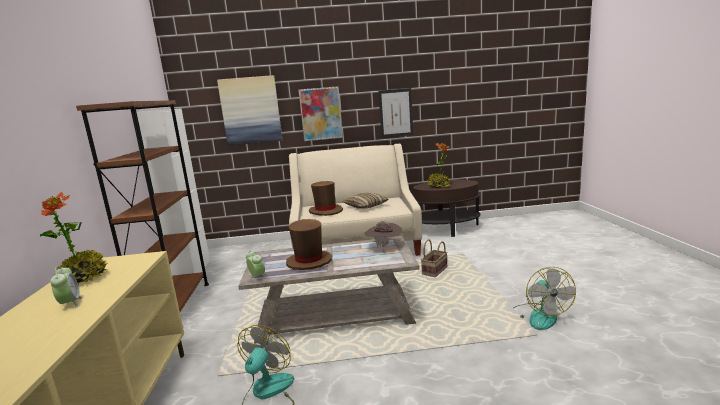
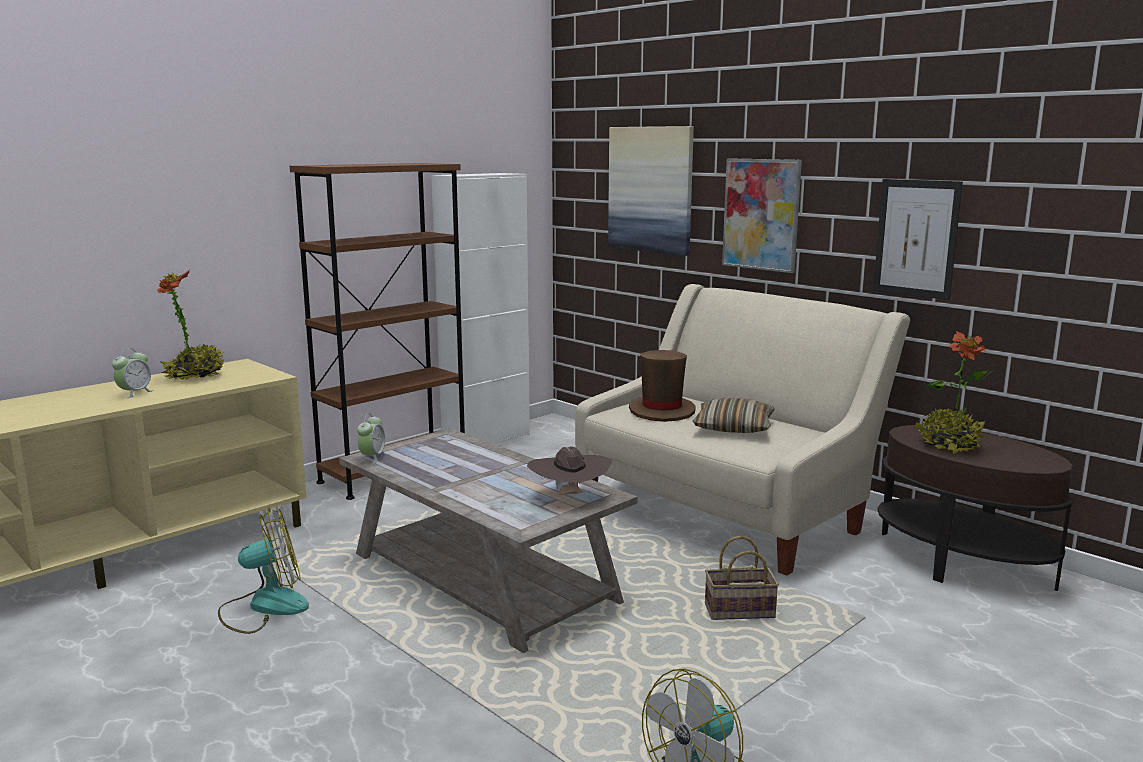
camera: 50 degrees right, 0 degrees up
(309, 262) = (451, 468): brown hat -> none

